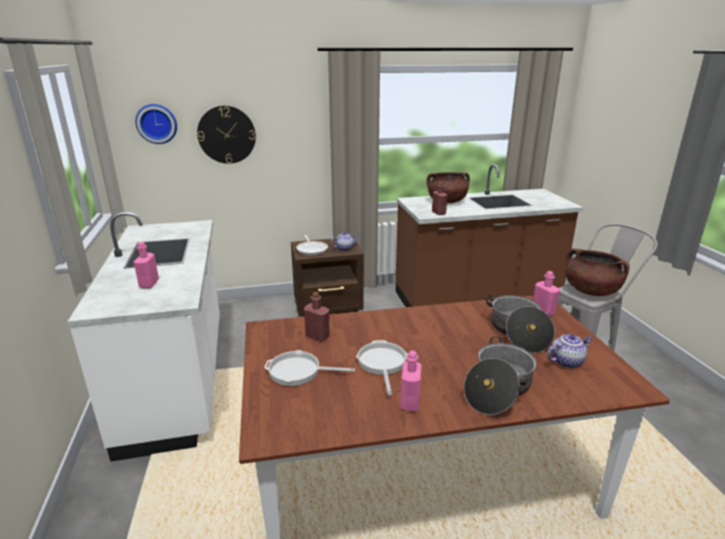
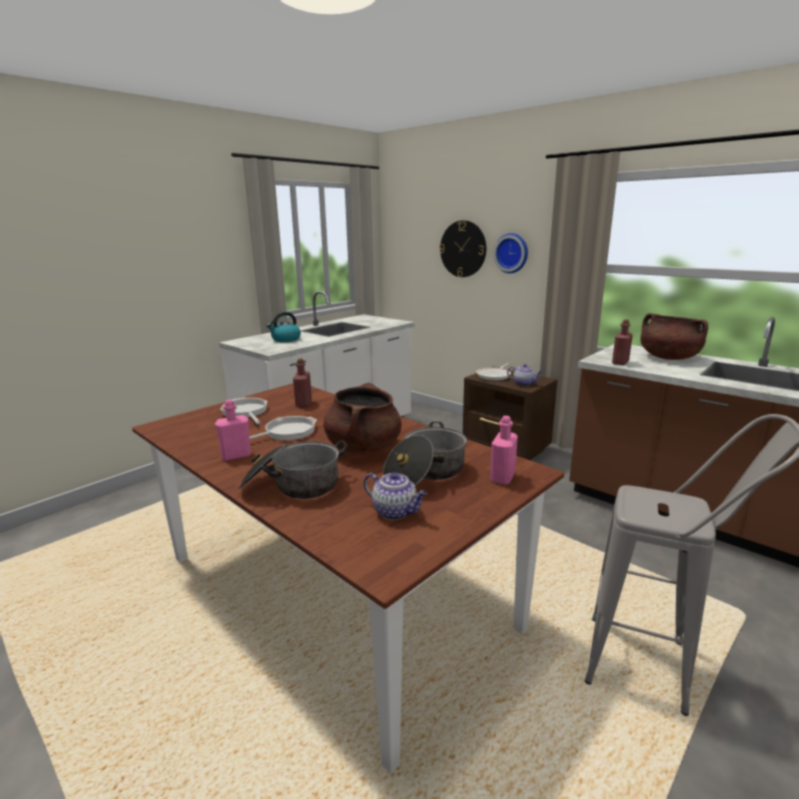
camera: 55 degrees right, 5 degrees down
(149, 284) = (285, 339): pink bottle -> kettle
(157, 123) = (416, 235): wall clock -> wall clock (512, 253)
(590, 291) = (664, 508): brown cooking pot -> brown cooking pot (363, 447)

